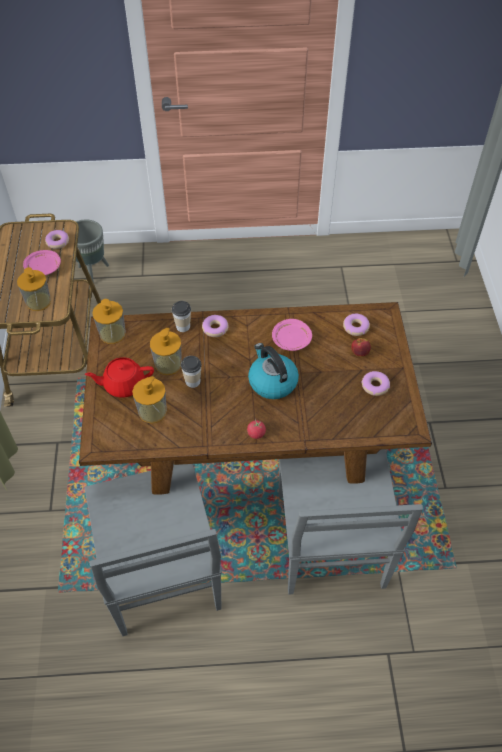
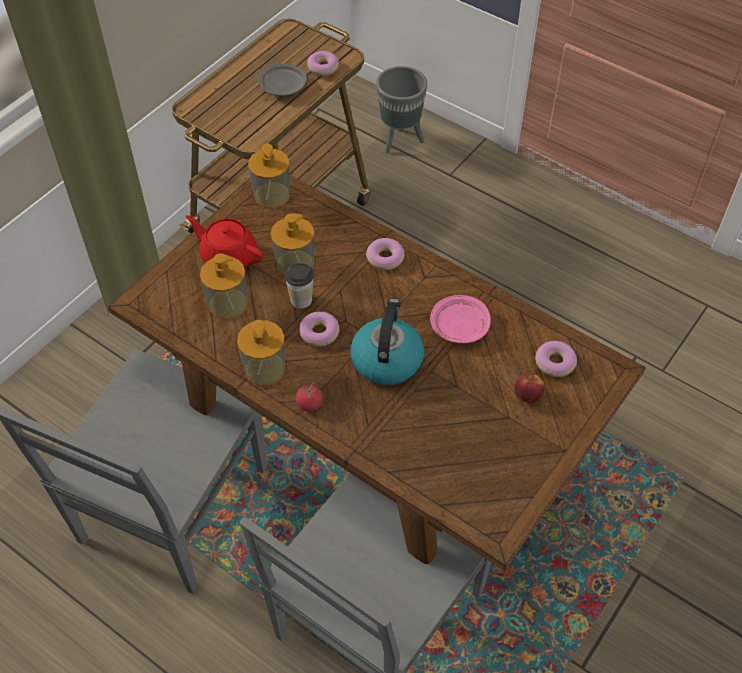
camera: 40 degrees right, 0 degrees up
(38, 301) = (243, 120): soap dispenser -> soap dispenser (265, 369)
(44, 268) = (283, 87): pink plate -> grey plate
(183, 326) = (352, 233): cup -> none
(375, 386) = (505, 447): donut -> donut (319, 332)

